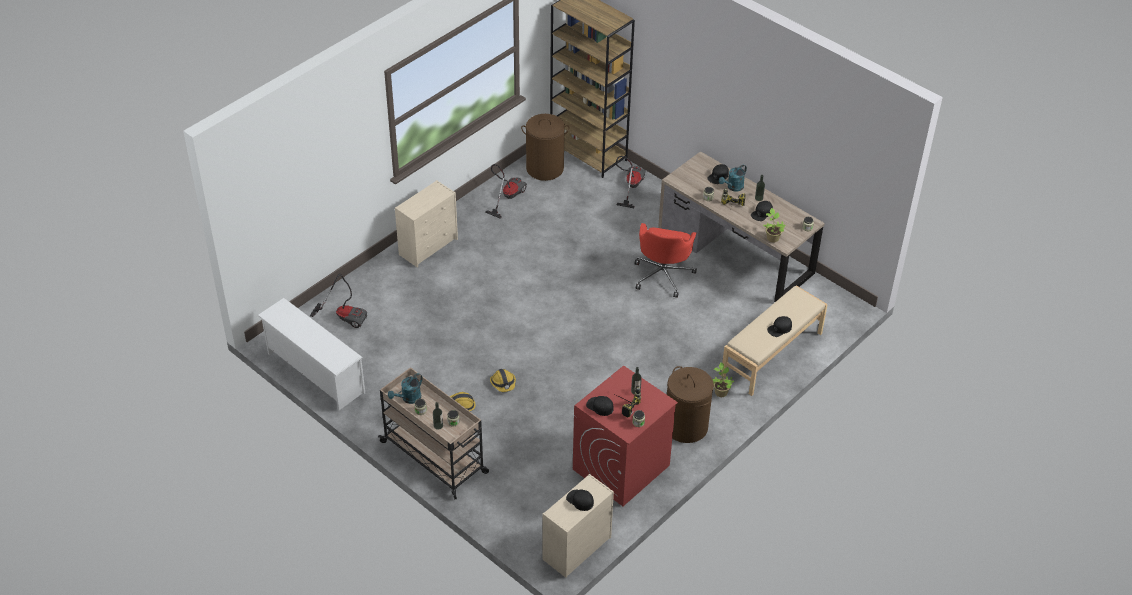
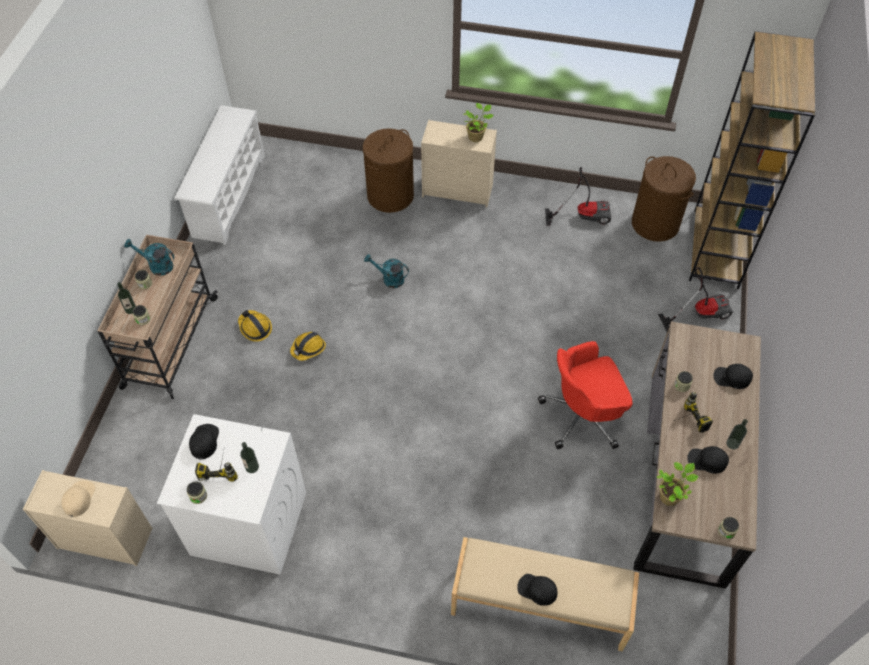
camera: 60 degrees right, 10 degrees up
(345, 316) = (316, 179): vacuum cleaner -> none
(580, 500) = (79, 498): black cap -> beige cap
(621, 468) = (248, 524): red washing machine -> white washing machine
(686, 426) = (353, 562): brown laundry basket -> brown laundry basket (390, 196)
(720, 392) = (434, 574): potted plant -> potted plant (476, 136)
(733, 187) = (726, 404): turquoise watering can -> turquoise watering can (389, 279)

